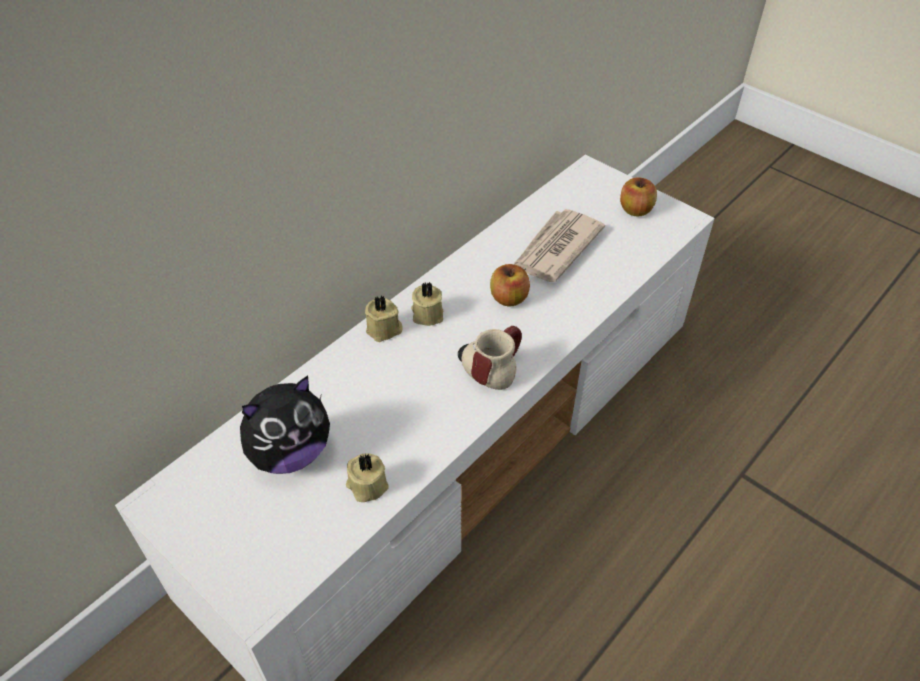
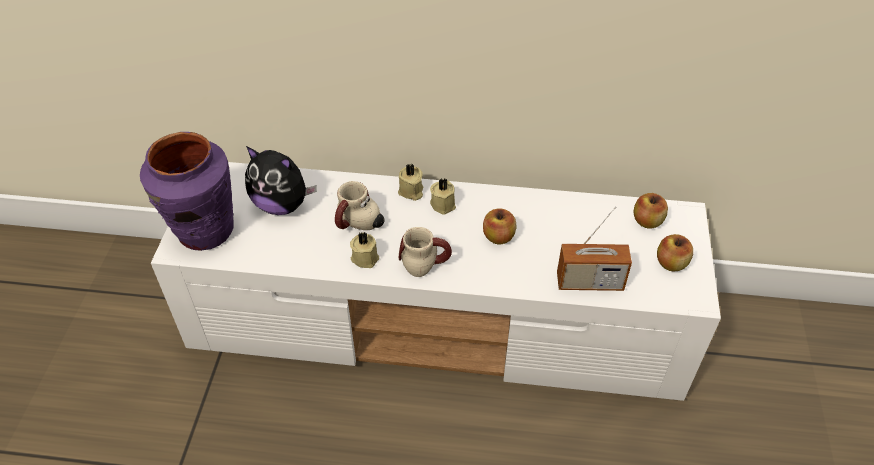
camera: 55 degrees right, 0 degrees up
(255, 556) = (205, 231): none -> purple vase
(367, 485) = (284, 250): beige candle -> beige candle (365, 257)
(390, 398) = (358, 225): none -> mug
(555, 249) = (574, 237): newspaper -> none
(576, 196) = (647, 221): none -> apple
(616, 269) = (589, 282): none -> radio

